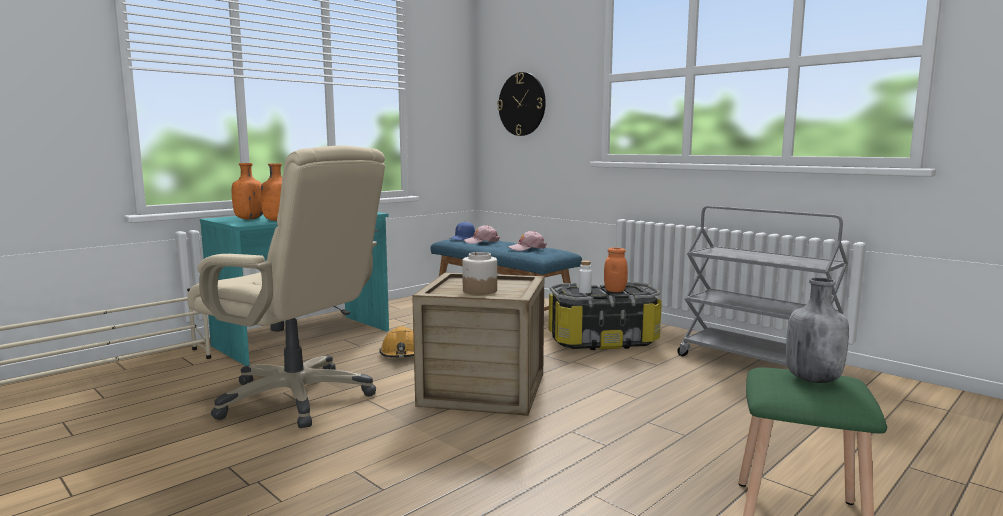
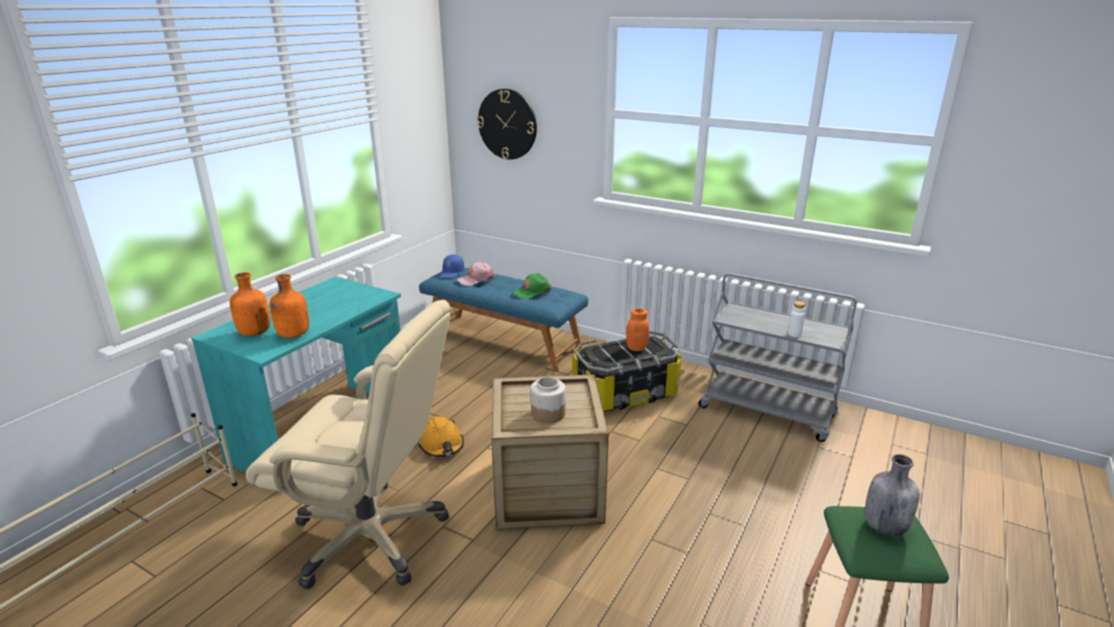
camera: 15 degrees left, 15 degrees up
(527, 248) = (532, 292): pink cap -> green cap
(585, 292) = (610, 354): white bottle -> white bottle (794, 334)

